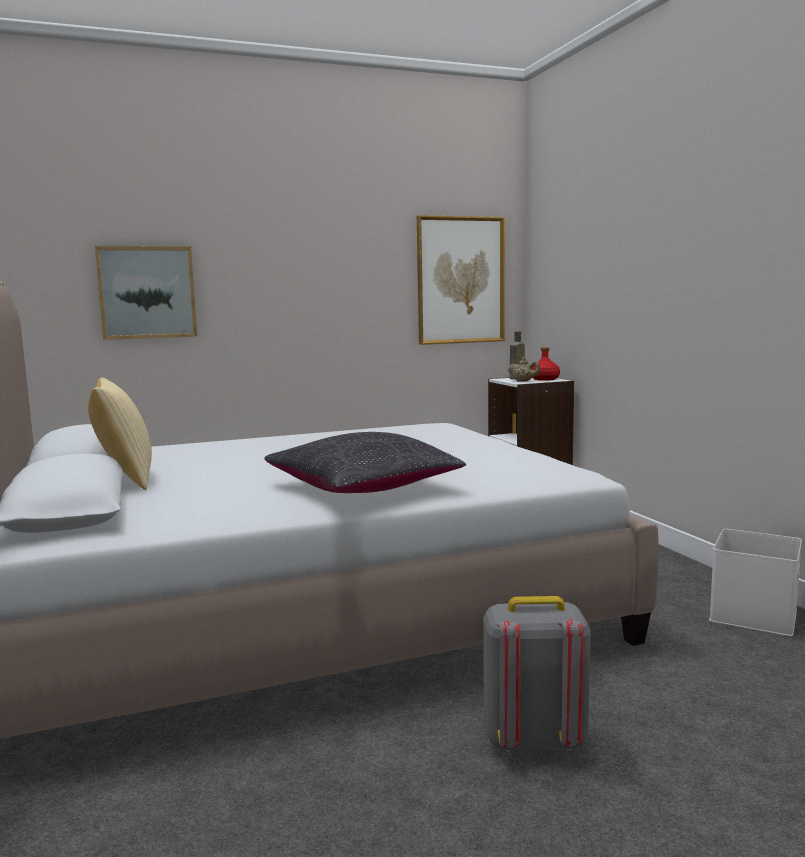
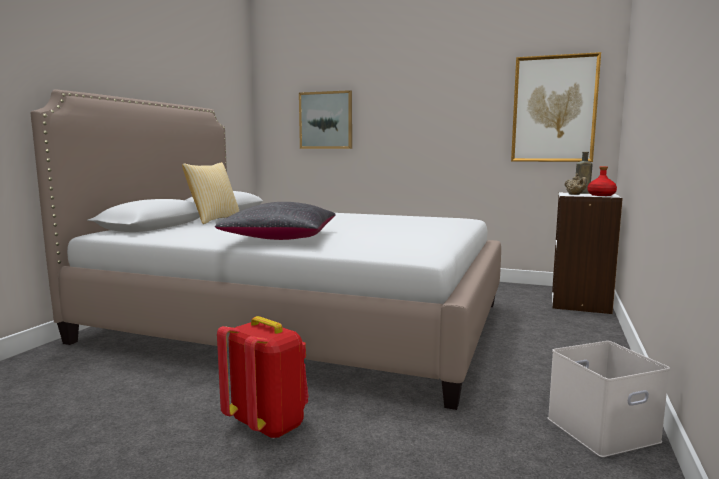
camera: 40 degrees right, 0 degrees up
(533, 740) = (268, 425): grey backpack -> red backpack

